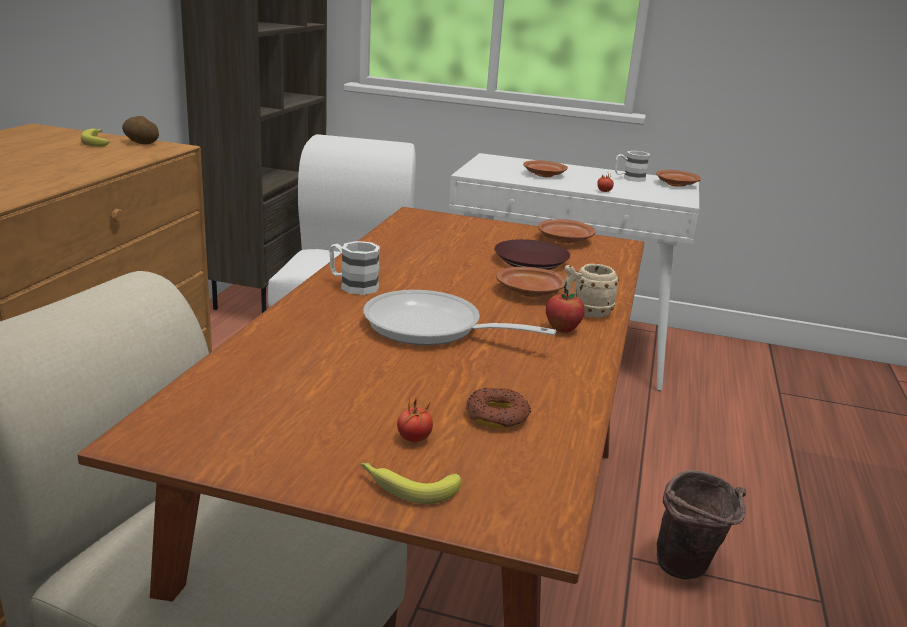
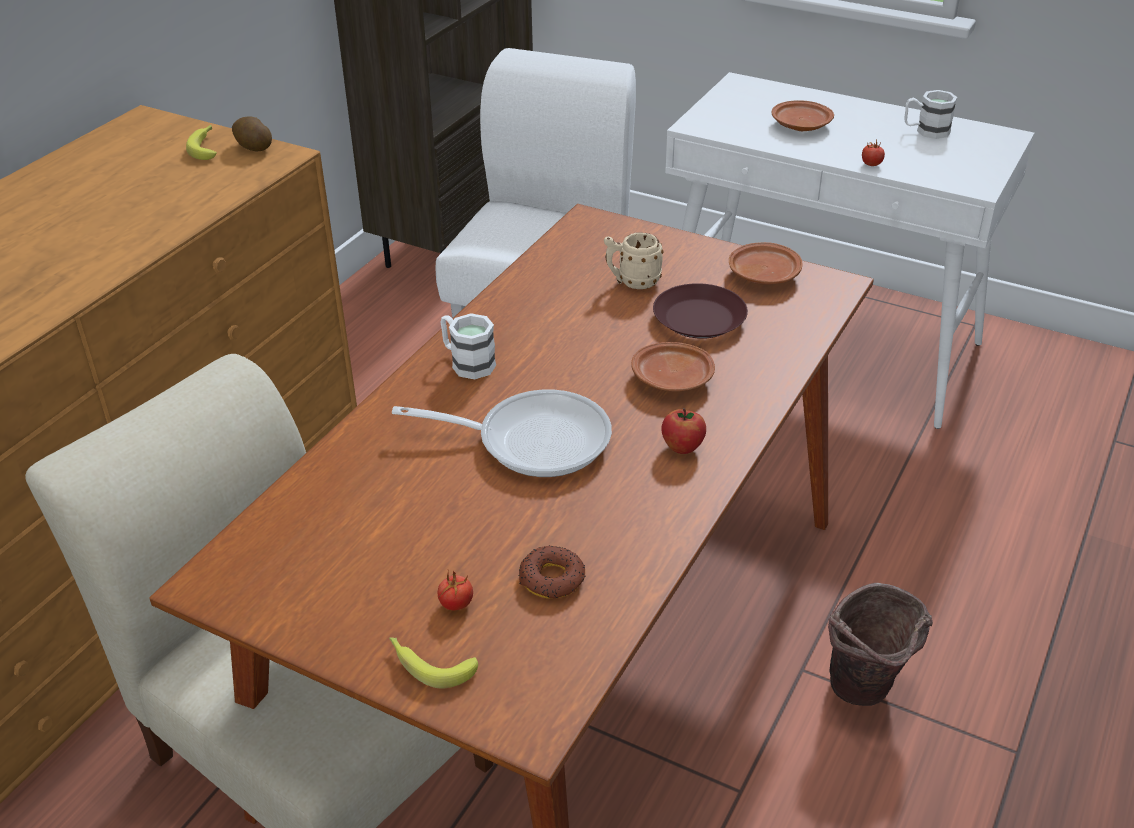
camera: 15 degrees right, 15 degrees up
(432, 328) = (532, 440): frying pan -> frying pan turned 150 degrees clockwise
(585, 313) = (723, 419): beige mug -> beige mug (632, 282)
(676, 184) = (992, 143): brown plate -> none

